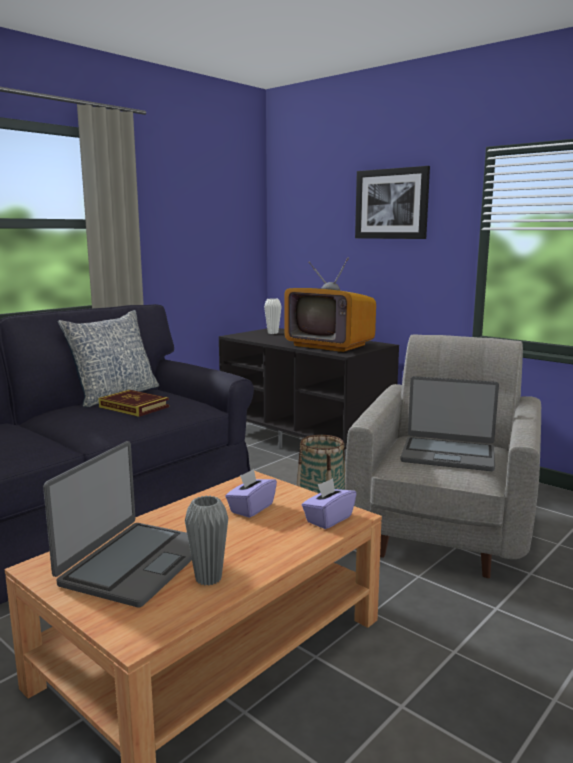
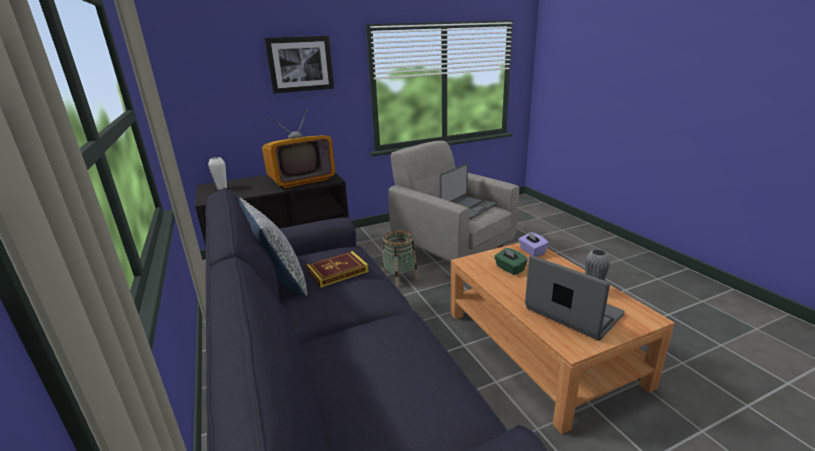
camera: 65 degrees left, 10 degrees up
(251, 508) = (509, 269): purple tissue box -> green tissue box

